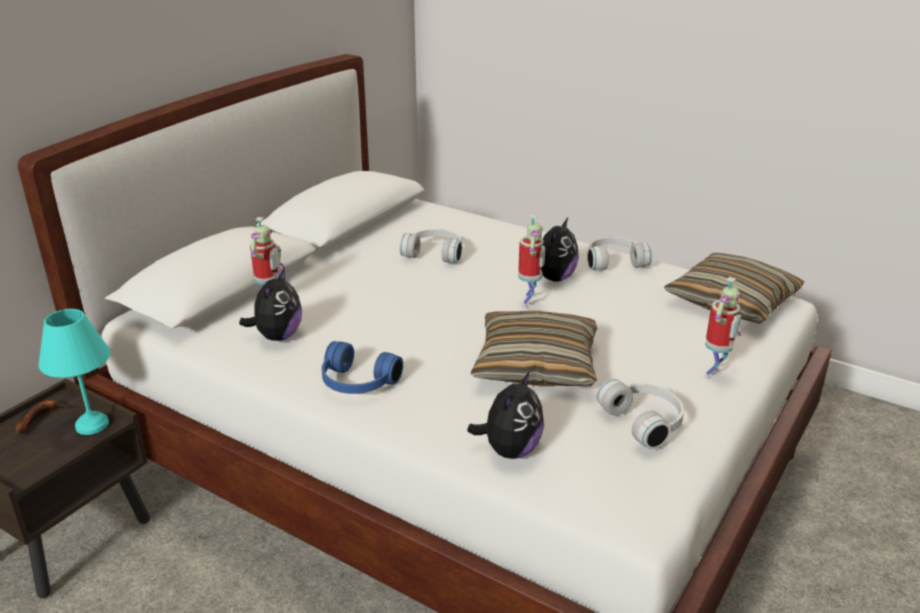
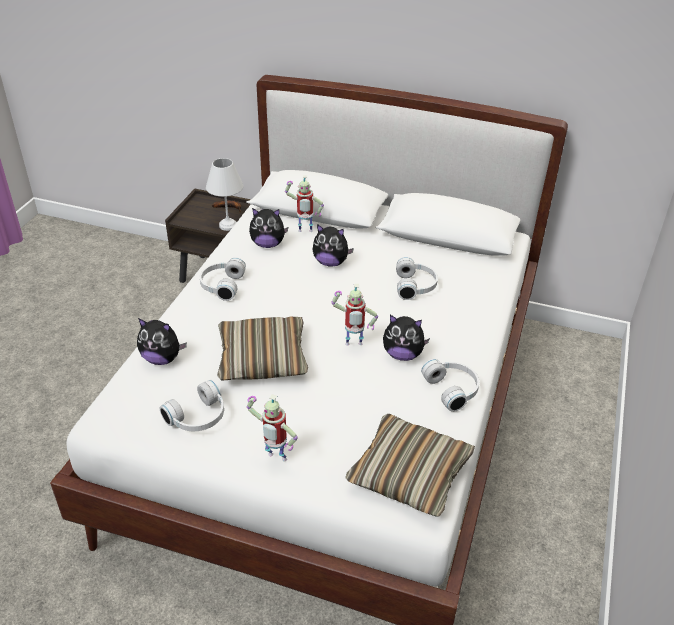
camera: 75 degrees right, 10 degrees up
(93, 424) = (228, 226): turquoise table lamp -> white table lamp
(354, 296) = (331, 262): none -> plush toy
(356, 384) = (221, 285): blue headphones -> white headphones

